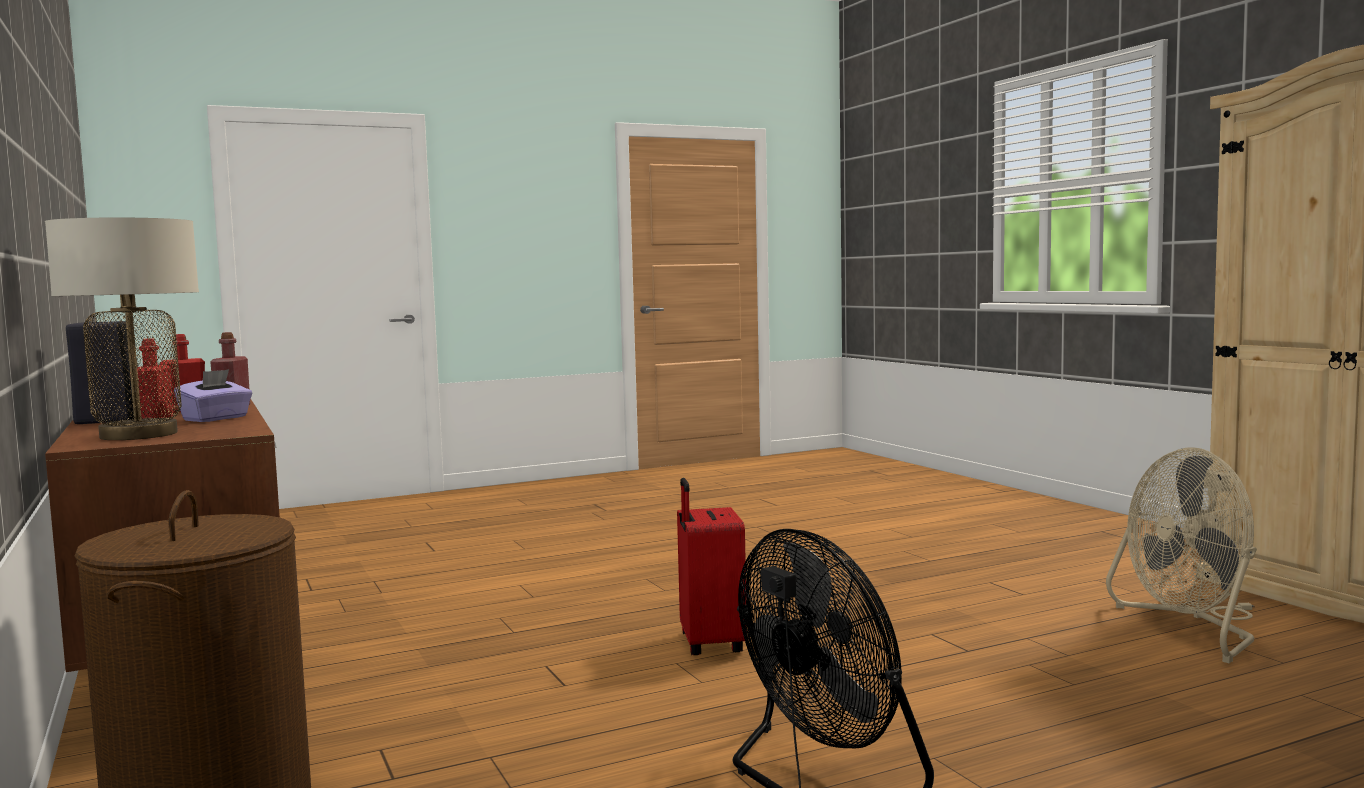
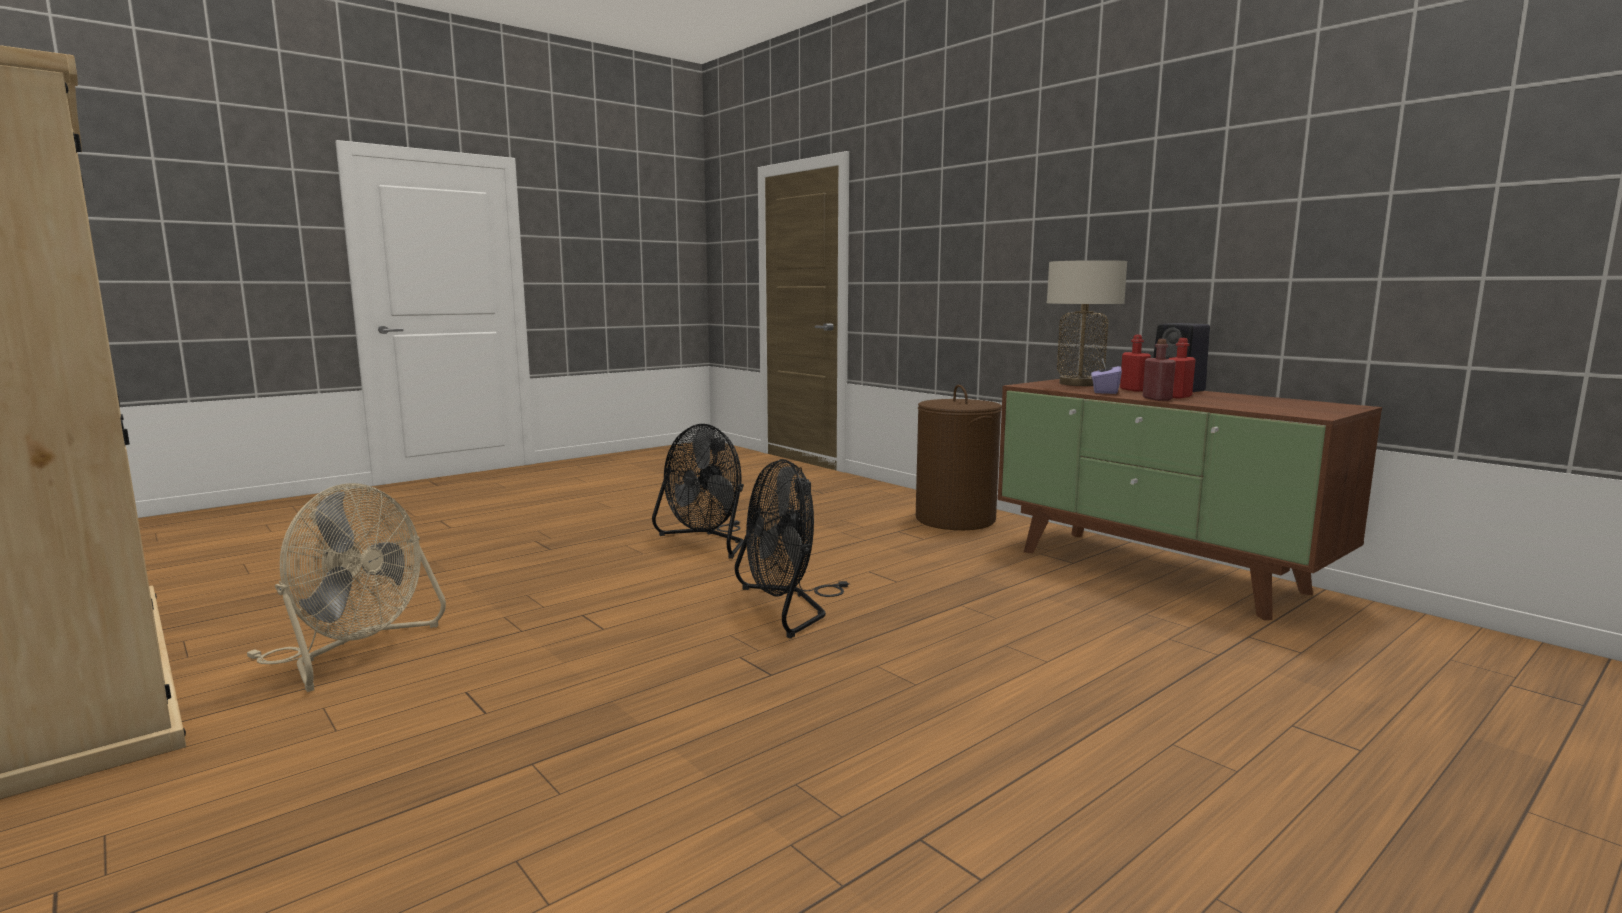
camera: 165 degrees right, 5 degrees up
(709, 644) = (790, 605): red suitcase -> black fan
(1195, 627) = (348, 653): beige fan -> beige fan turned 45 degrees clockwise

